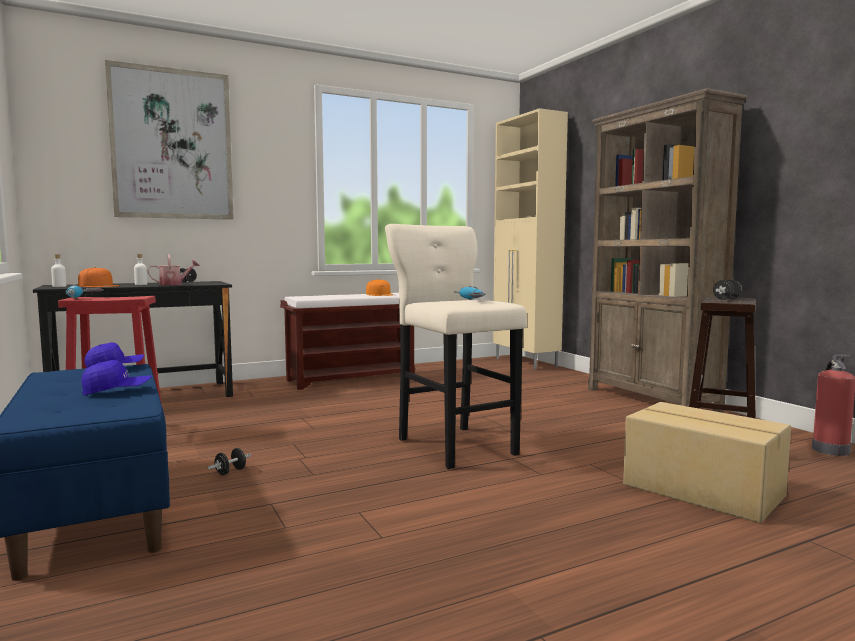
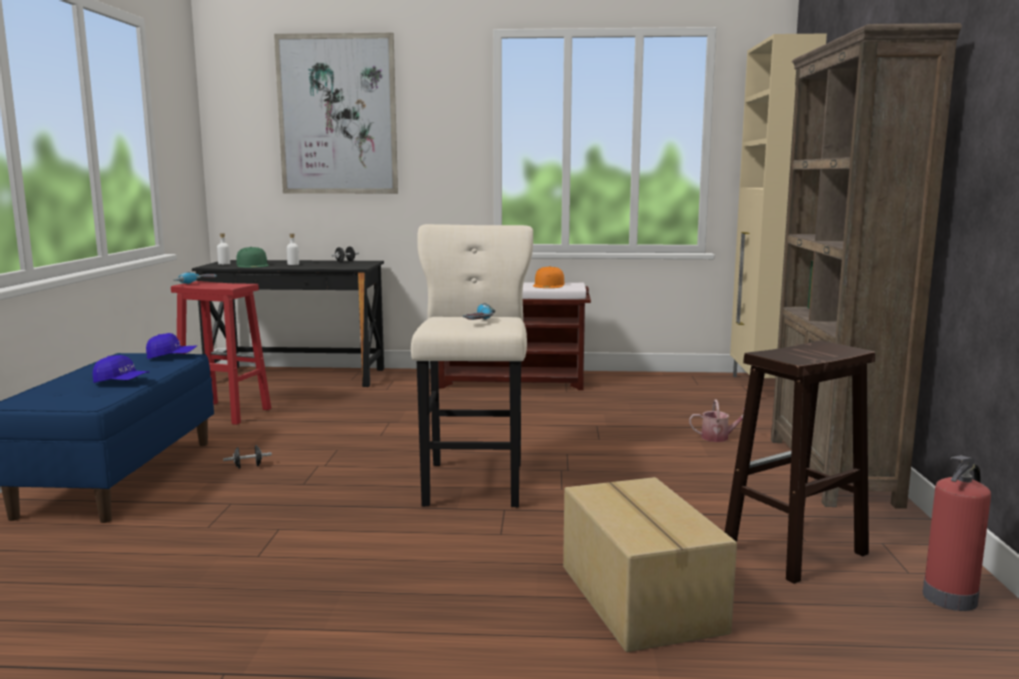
camera: 30 degrees right, 5 degrees up
(99, 286) = (253, 265): orange cap -> green cap
(174, 284) = (318, 266): watering can -> watering can (719, 437)
(726, 299) = (816, 349): black dumbbell -> none

